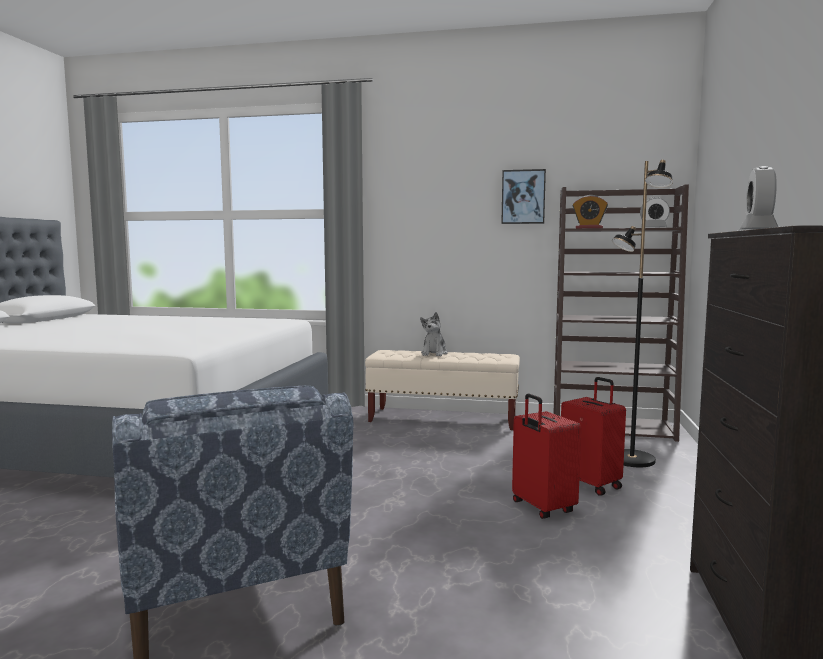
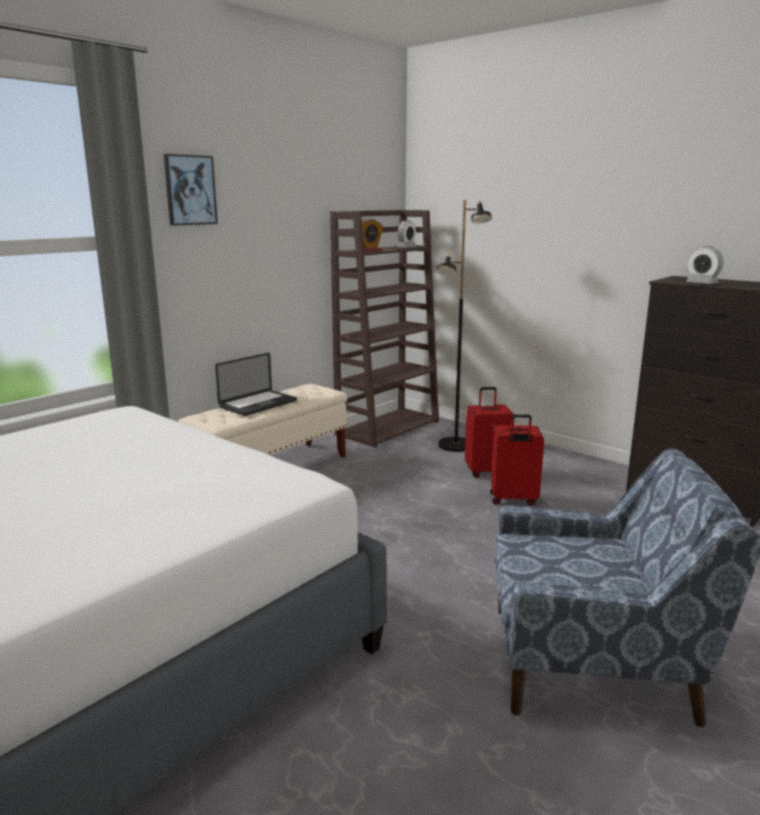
camera: 60 degrees left, 10 degrees up
(434, 353) = (258, 404): plush toy -> laptop
(523, 197) = (298, 217): picture -> picture (190, 190)

